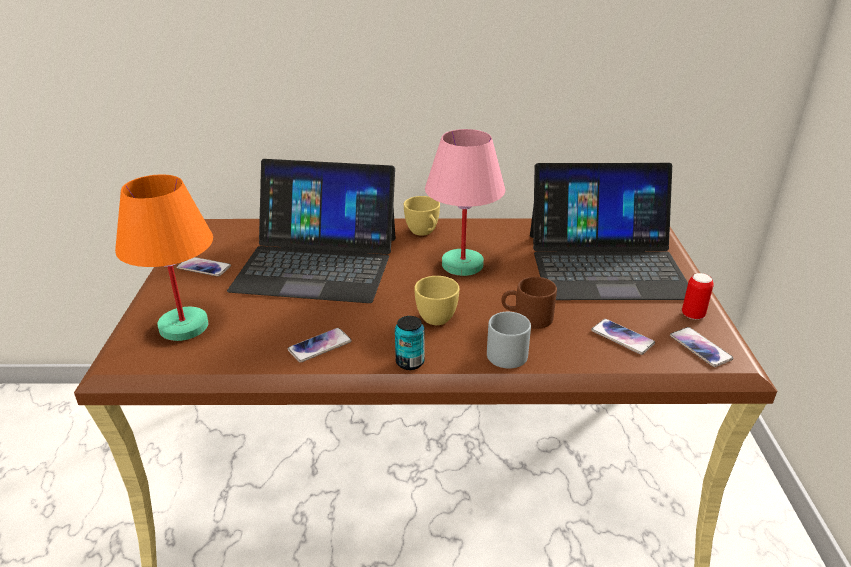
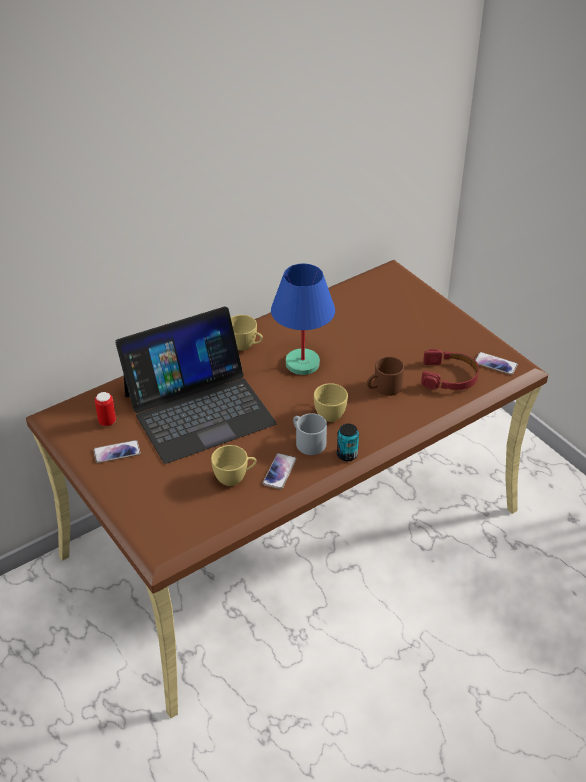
camera: 35 degrees left, 10 degrees up
(183, 326) = (169, 504): orange table lamp -> none
(270, 331) = (235, 478): none -> yellow cup
(461, 265) = (302, 364): pink table lamp -> blue table lamp
(504, 351) = (393, 419): grey mug -> grey mug (307, 442)
(606, 264) = (393, 321): laptop -> none
(622, 337) = (449, 377): phone -> red headphones
(693, 315) = (474, 341): can -> can (107, 421)

